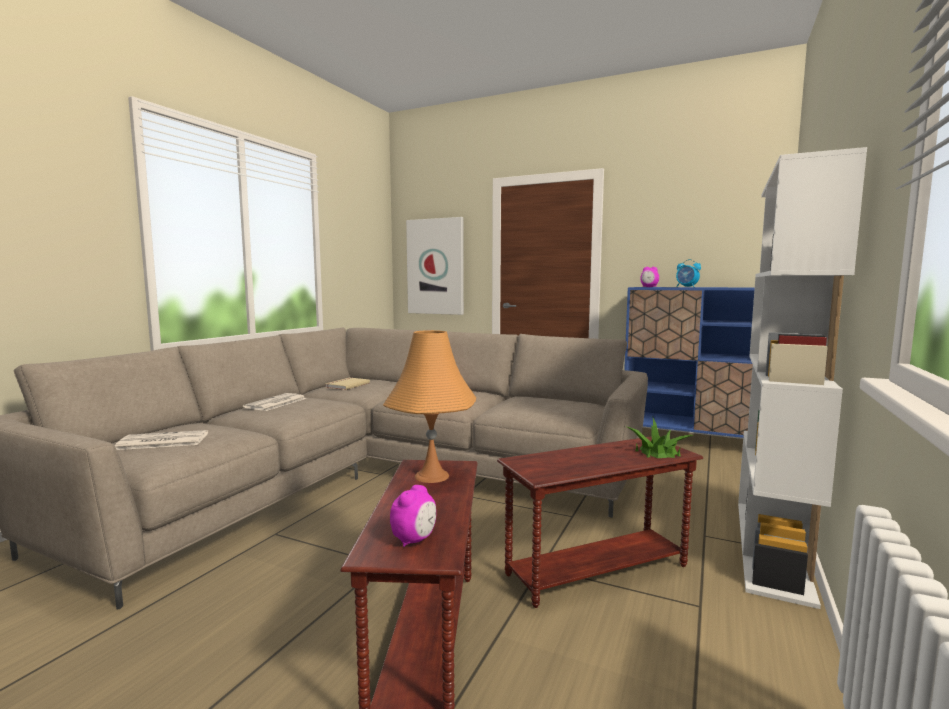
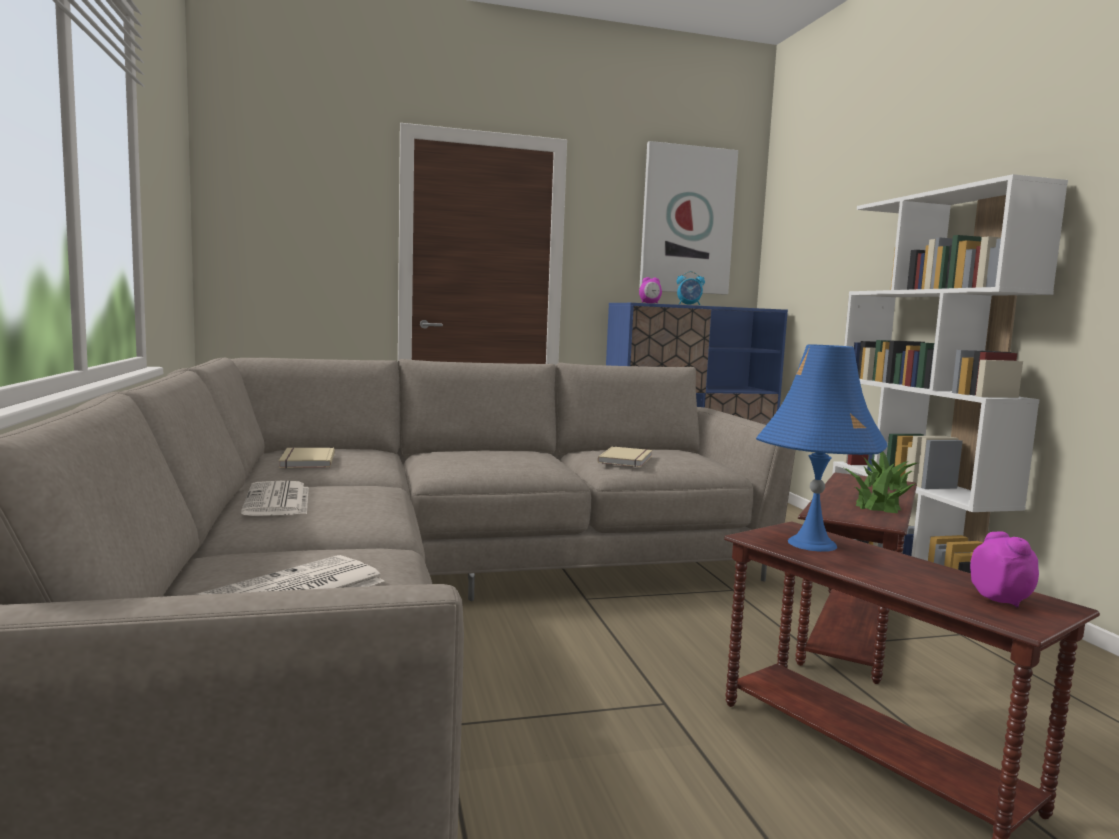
camera: 40 degrees left, 0 degrees up
(431, 476) = (812, 544): orange table lamp -> blue table lamp
(436, 266) = (291, 255): picture -> picture (687, 220)
(517, 405) = (627, 459): none -> beige book
(584, 465) = (878, 505): none -> potted plant

